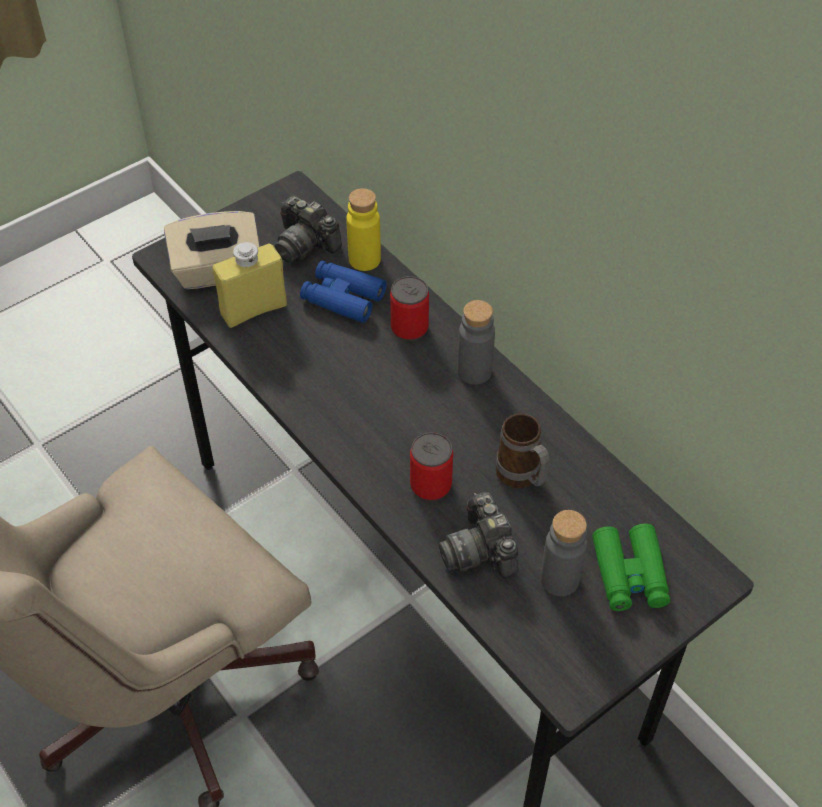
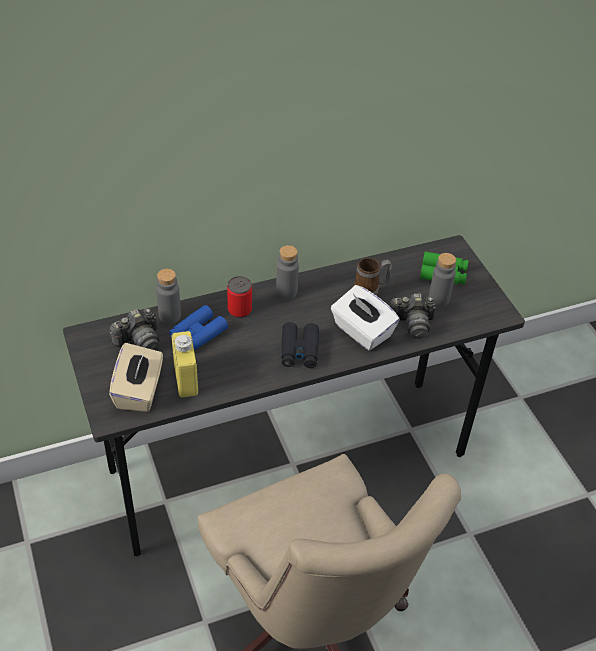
camera: 75 degrees left, 5 degrees down
(357, 417) = (299, 350): none -> black binoculars
(364, 259) = (170, 316): yellow bottle -> grey bottle
(430, 485) = (361, 331): can -> white tissue box

